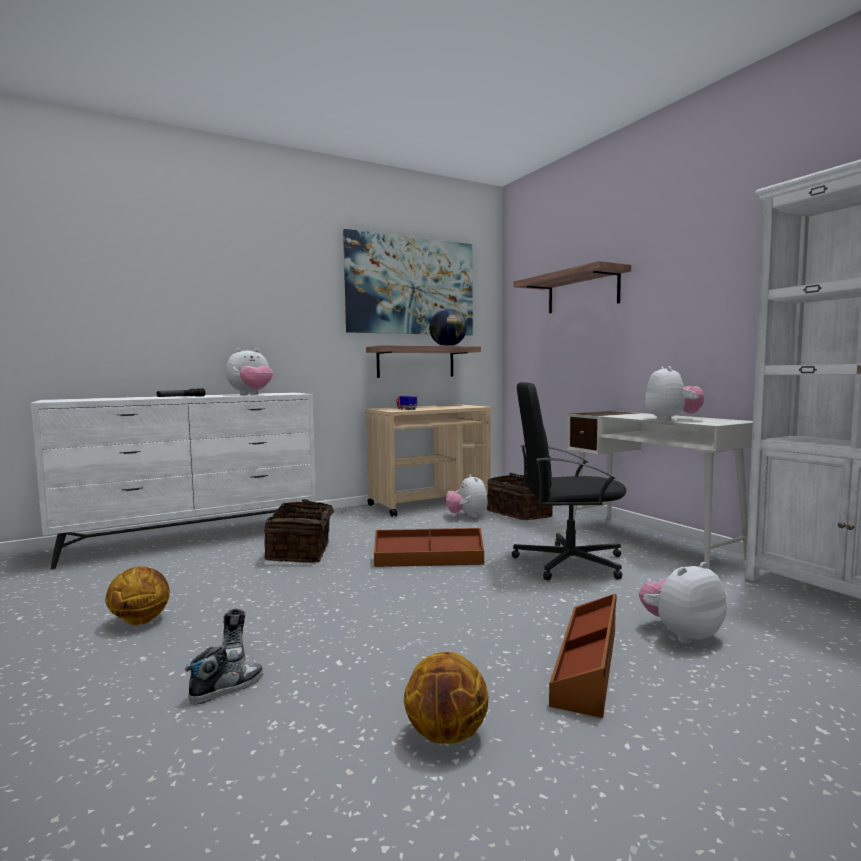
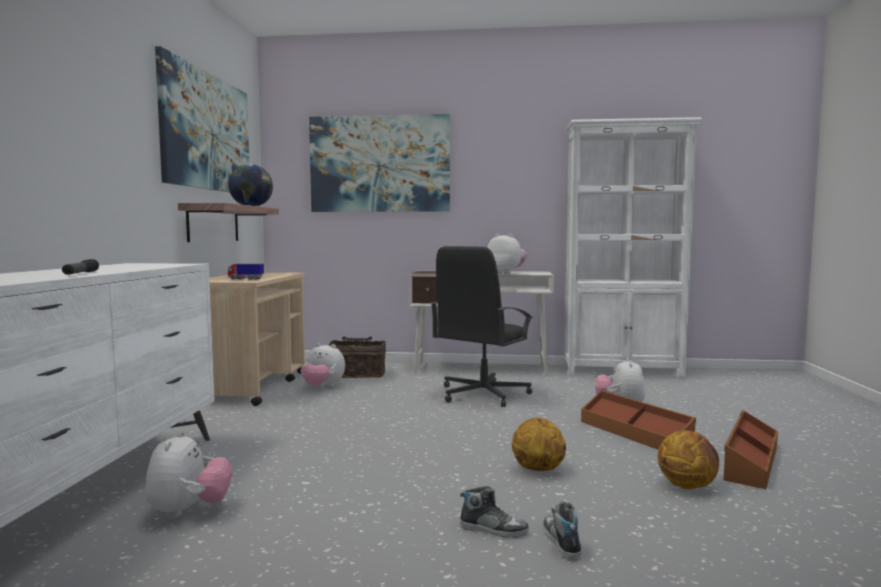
camera: 55 degrees left, 0 degrees up
(140, 621) = (337, 568): basketball -> basketball (537, 469)
(251, 394) = (134, 267): plush toy -> plush toy (189, 511)
(301, 552) = (276, 458): basket -> none
(429, 560) = (402, 423): brown storage box -> brown storage box (750, 461)
(582, 291) = (379, 164): shelf -> picture

